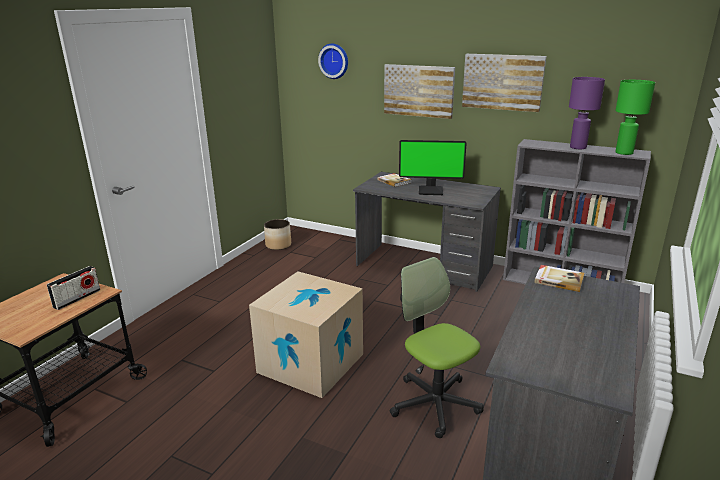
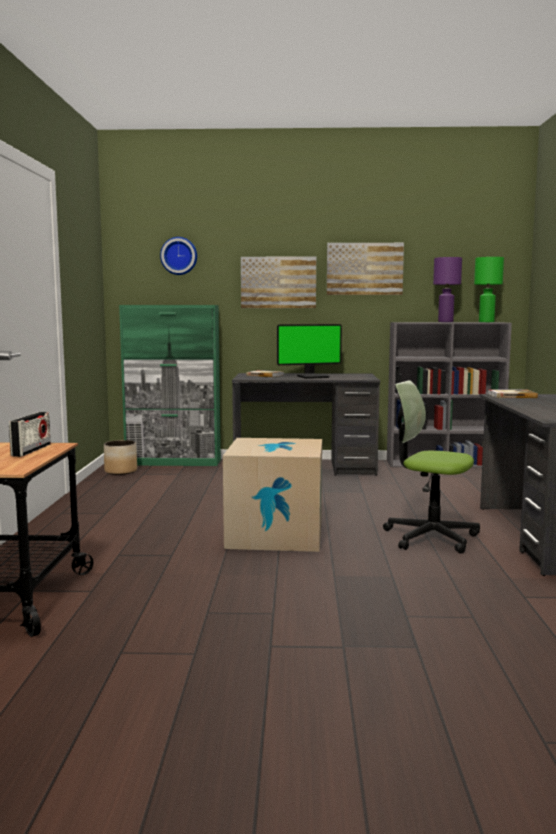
camera: 25 degrees left, 15 degrees down
(327, 239) = (174, 462): none -> green cabinet

